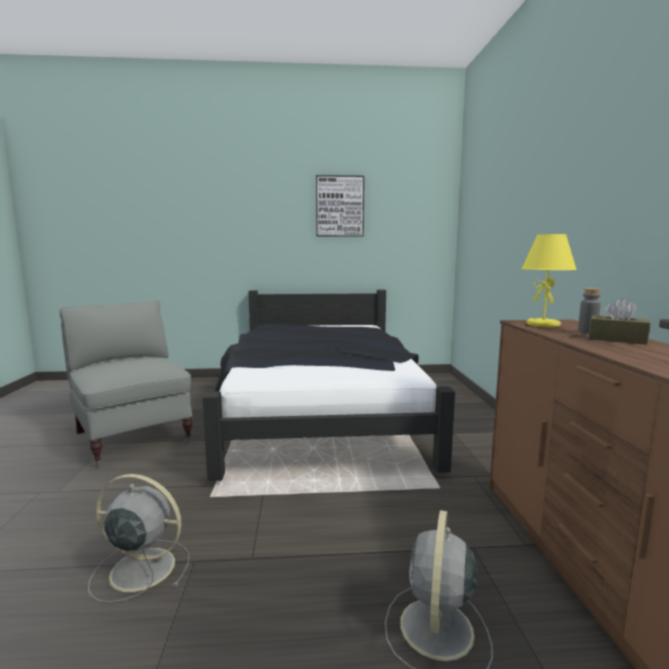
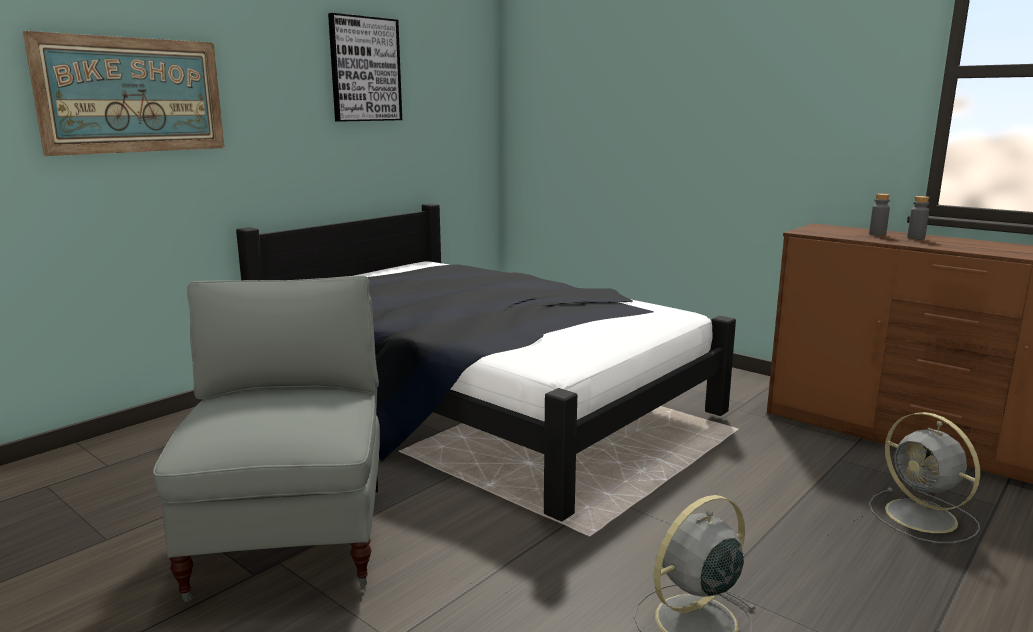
camera: 45 degrees left, 5 degrees up
(133, 436) = (294, 536): grey armchair -> grey armchair turned 75 degrees clockwise
(203, 222) = (133, 95): none -> picture
(543, 325) = (830, 232): yellow table lamp -> none
(617, 339) = (916, 238): brown tissue box -> grey bottle

